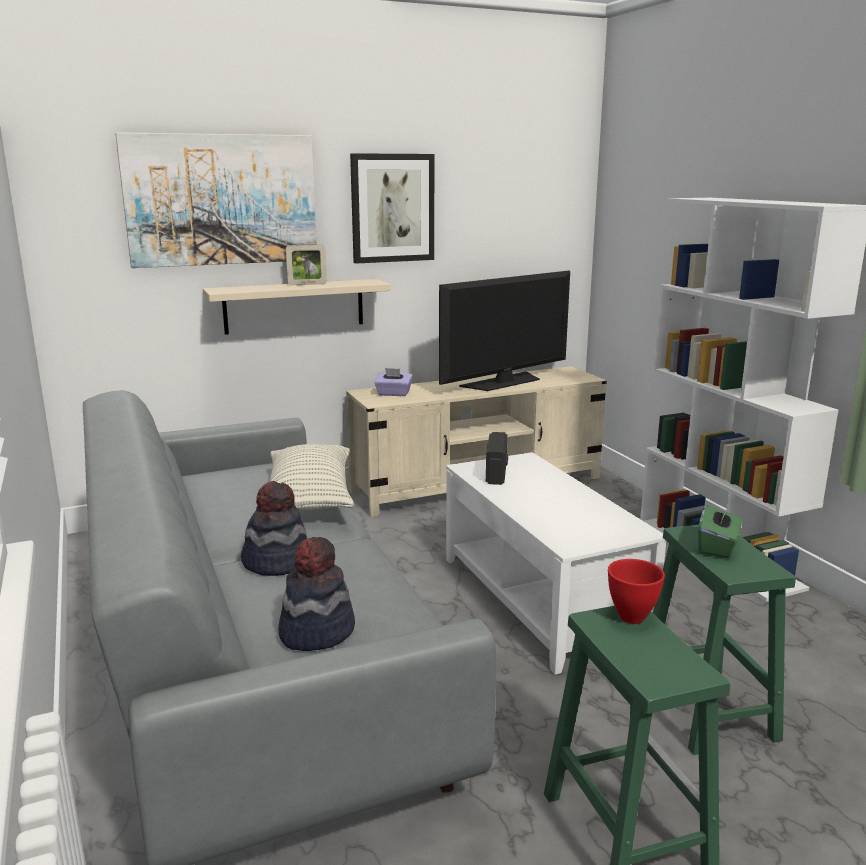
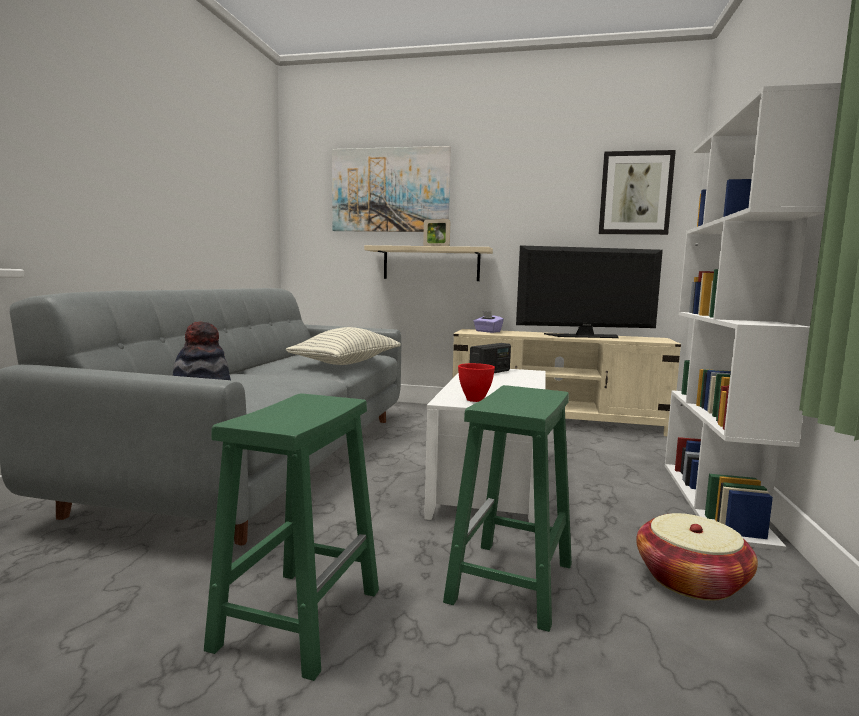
camera: 35 degrees right, 10 degrees down
(276, 562) = (260, 375): hat -> none
(392, 208) = (508, 197): picture -> picture (635, 193)
(633, 616) = (335, 401): red bowl -> red bowl (476, 400)
(717, 547) = (519, 397): green tissue box -> none
(795, 647) = (691, 580): none -> basket

